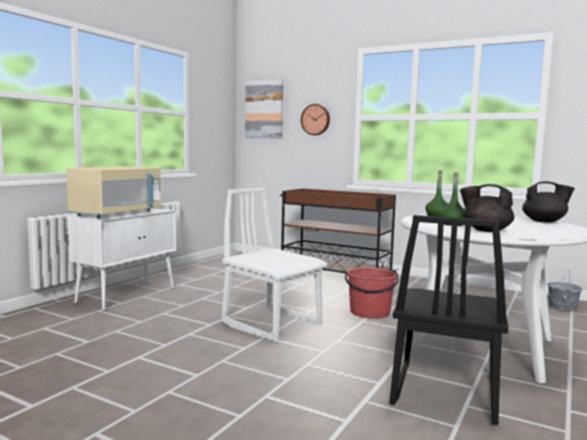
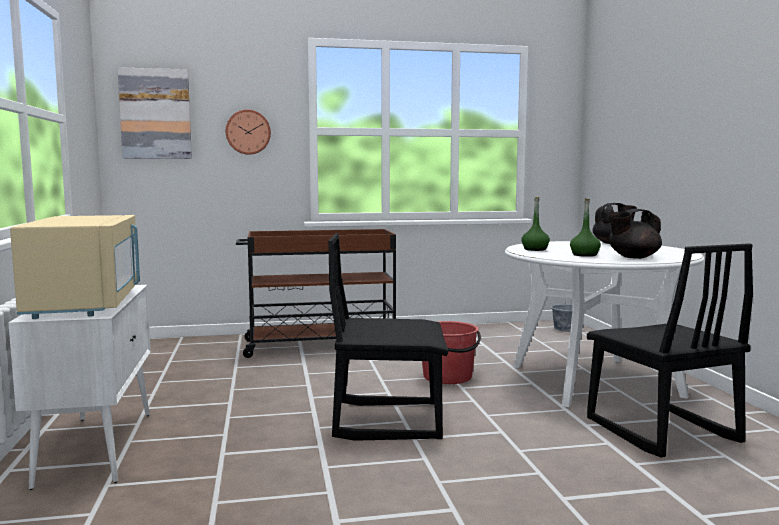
camera: 40 degrees left, 0 degrees up
(272, 324) = (387, 420): white chair -> black chair

